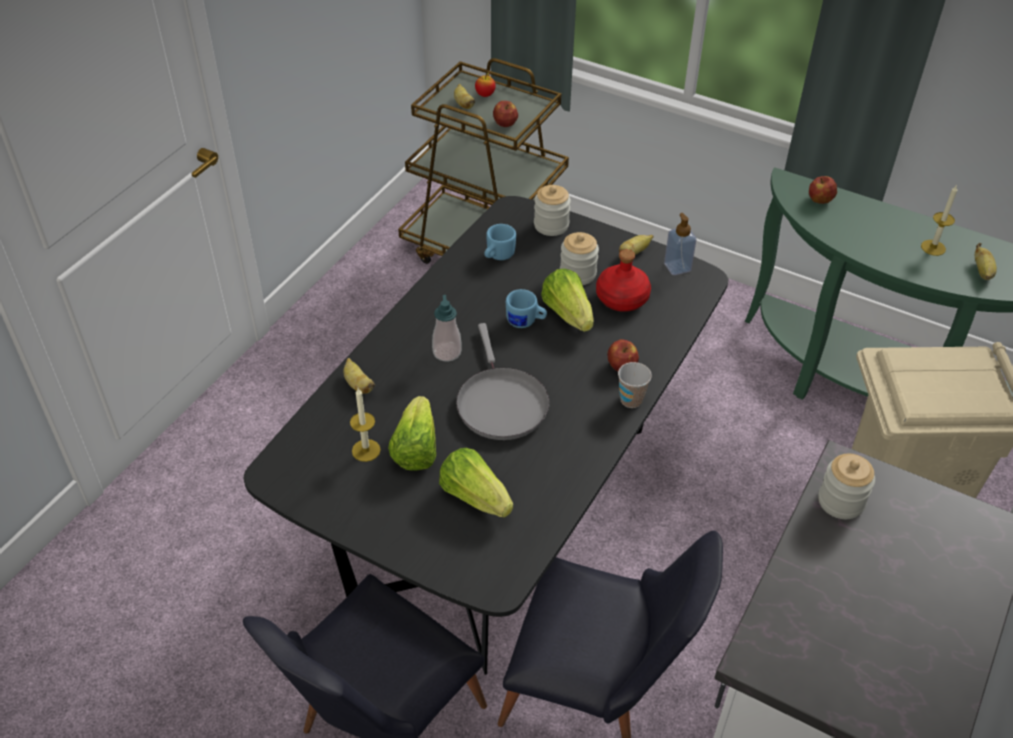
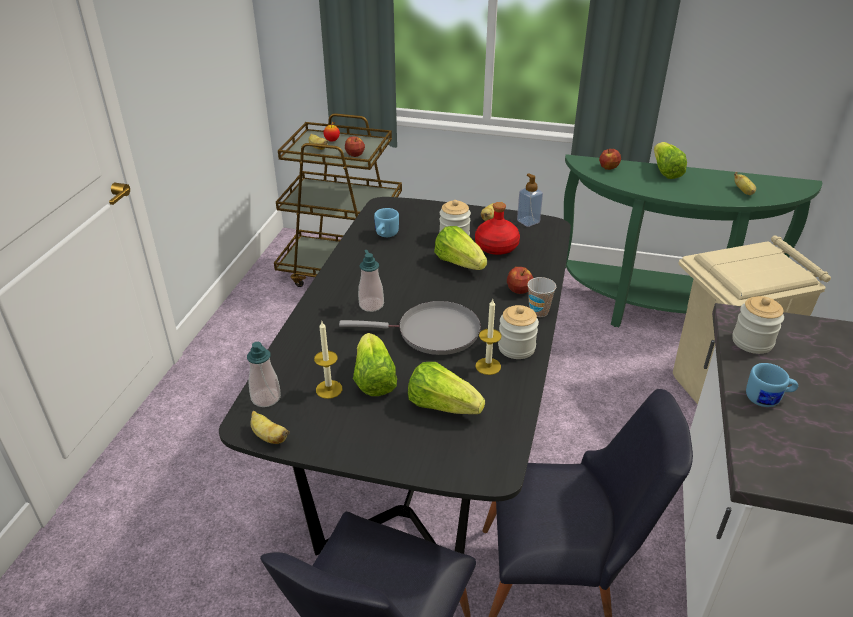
camera: 15 degrees left, 10 degrees down
(300, 446) = (266, 398): none -> soap dispenser
(358, 385) = (302, 341): banana -> banana (268, 437)
(500, 403) = (432, 332): grey frying pan -> grey frying pan turned 60 degrees counterclockwise
(525, 322) = (427, 274): blue mug -> blue mug (767, 399)
(551, 225) = (418, 210): jar -> jar (516, 348)
(893, 220) = (665, 172): none -> lettuce
(933, 247) = (702, 183): candle -> candle (488, 366)

